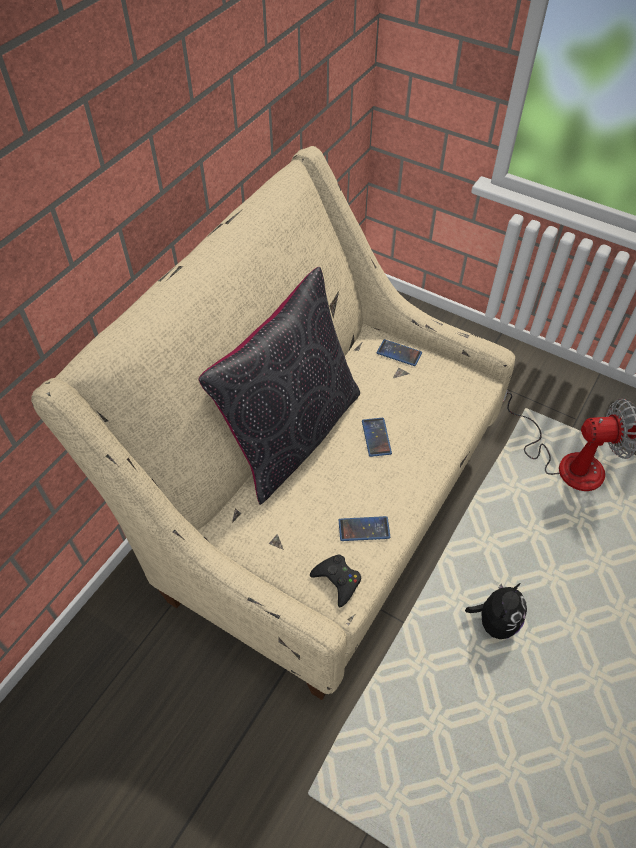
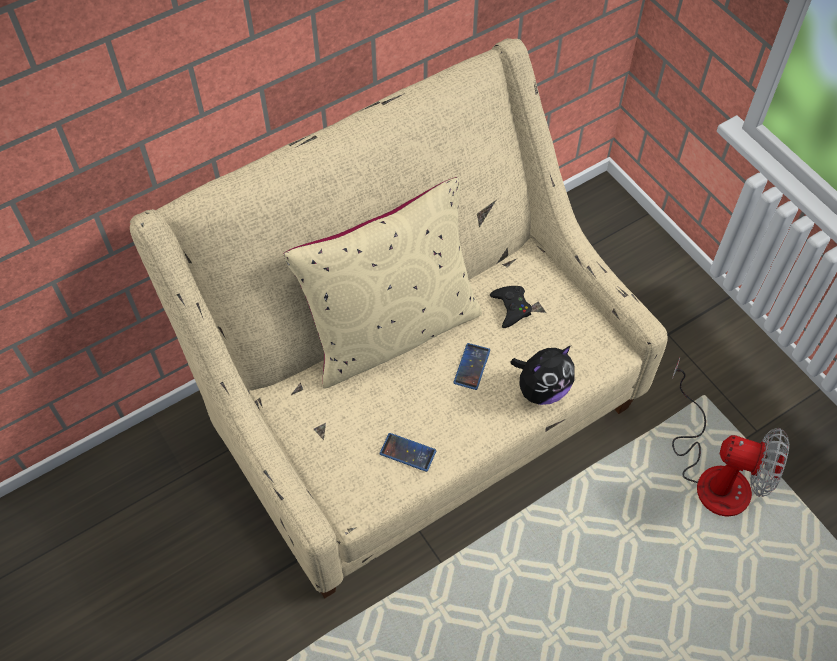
camera: 25 degrees right, 5 degrees up
(292, 433) = (391, 330): black pillow -> beige pillow
(337, 581) = (356, 490): black game controller -> black game controller (511, 308)
(399, 353) = (547, 286): phone -> none
(495, 621) = (534, 602): plush toy -> plush toy (541, 389)

